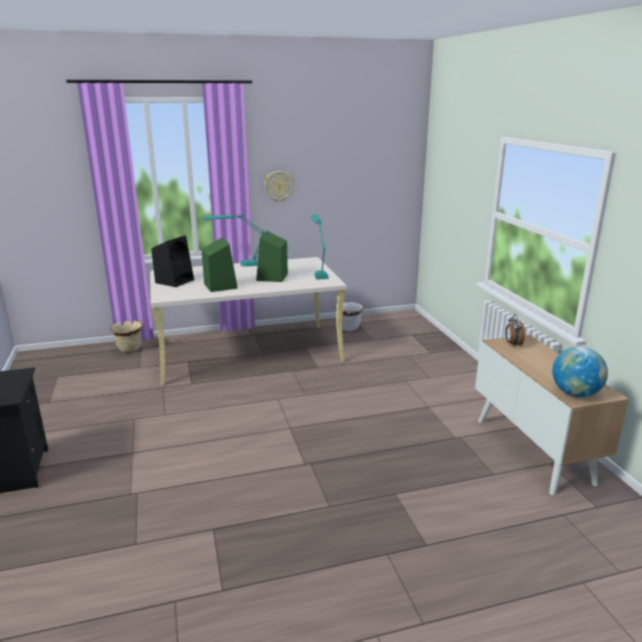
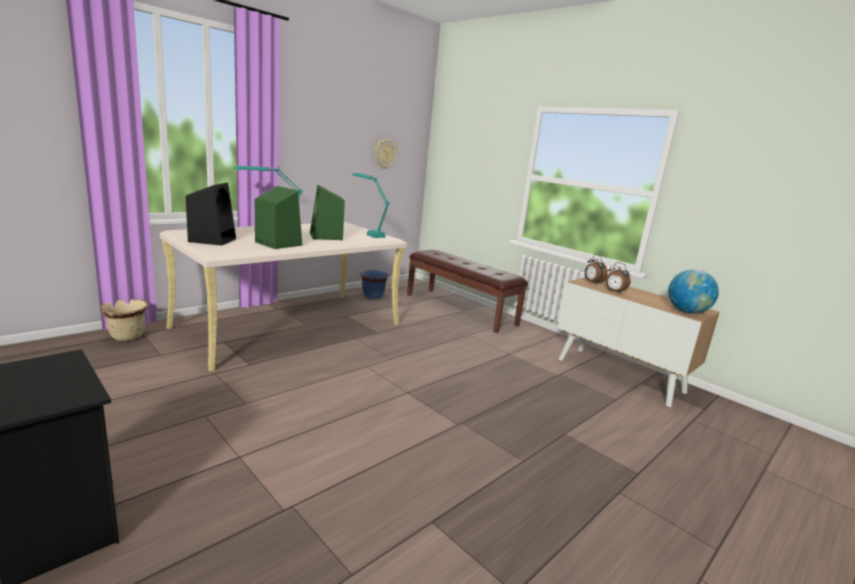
camera: 30 degrees left, 5 degrees down
(278, 186) = (305, 143): wall clock -> wall clock (385, 154)
(349, 328) = (373, 296): white planter -> blue planter
(427, 351) = (460, 309): none -> brown bench
(520, 358) = (614, 292): none -> alarm clock

